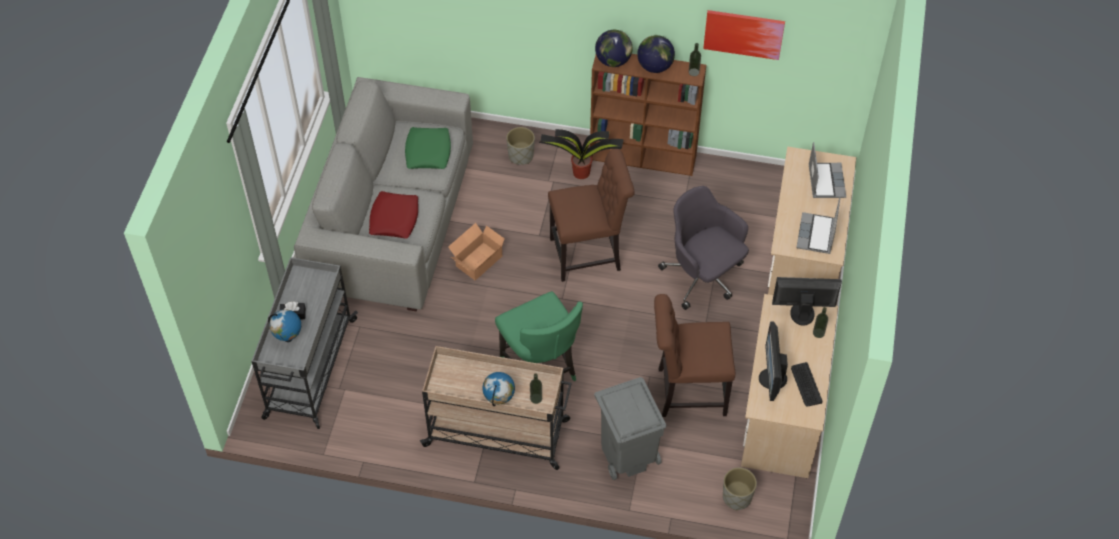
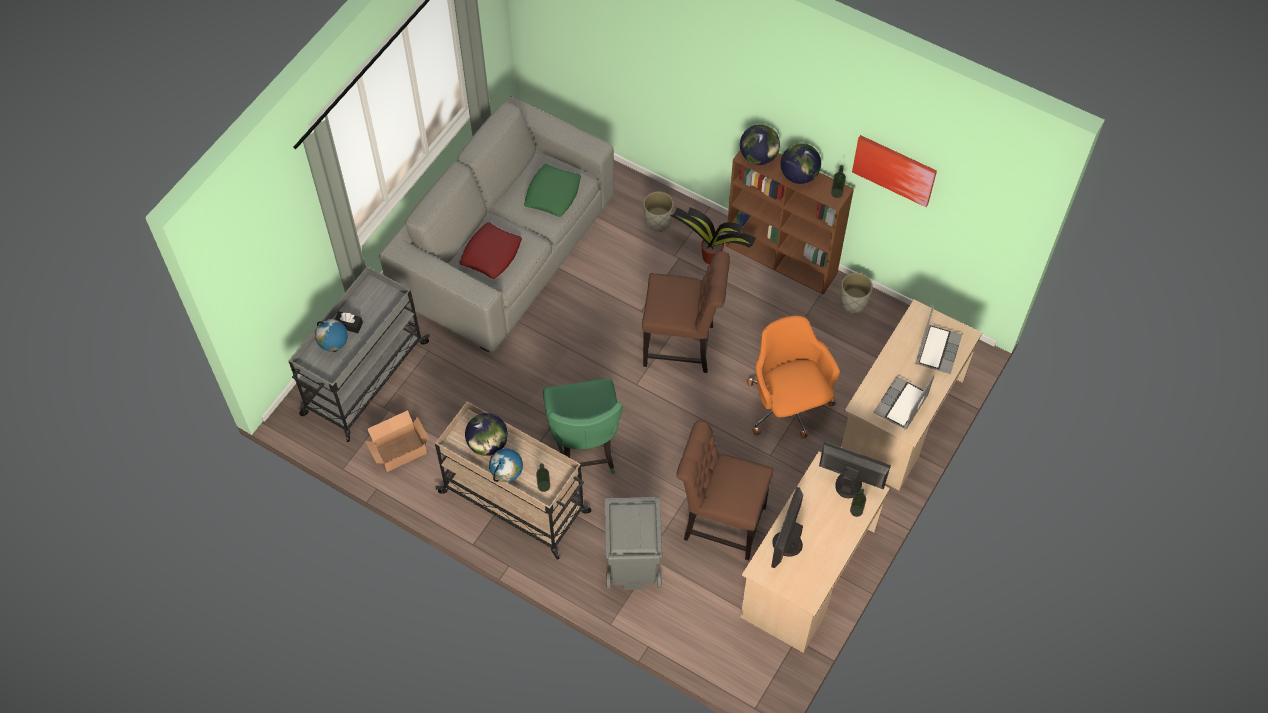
camera: 20 degrees right, 5 degrees up
(469, 378) = (488, 444): none -> globe
(477, 261) = (568, 318): cardboard box -> cardboard box (399, 450)
(703, 277) = (788, 406): grey office chair -> orange office chair
(737, 498) = (722, 648): grey planter -> grey planter (853, 302)
(806, 384) = (818, 561): keyboard -> none

